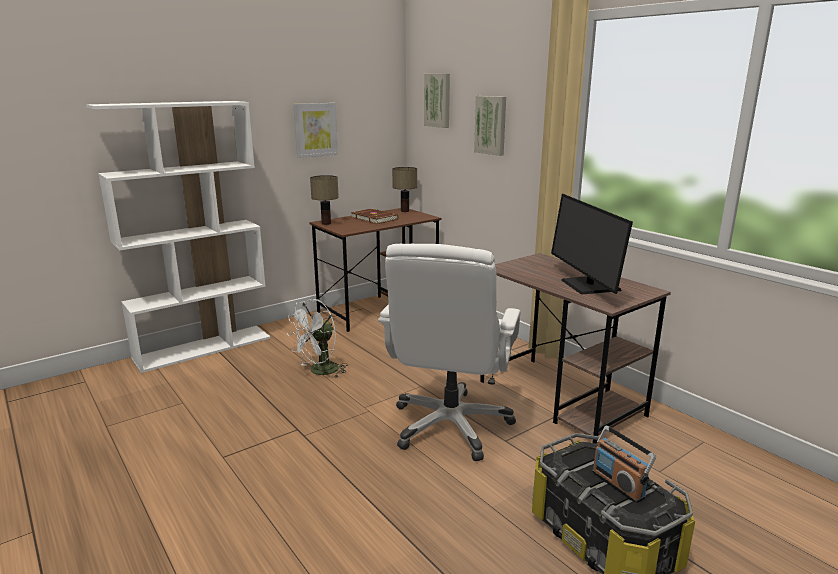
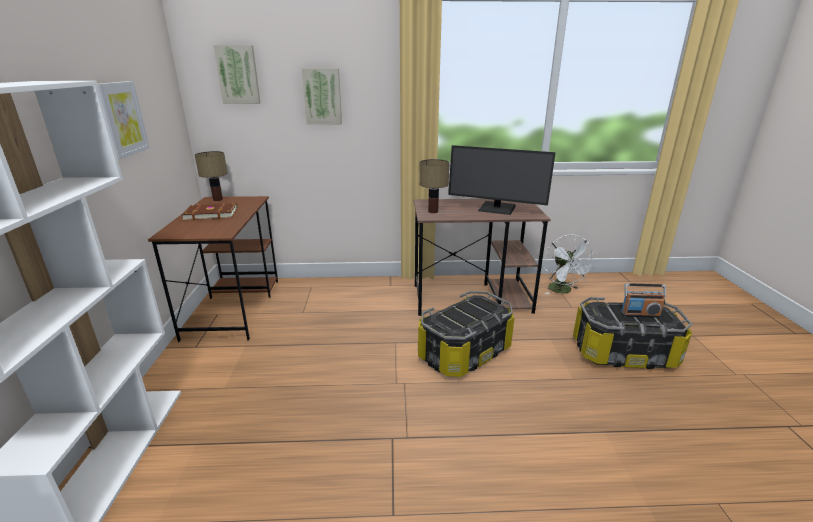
camera: 55 degrees left, 5 degrees up
(319, 372) = (303, 385): white fan -> white fan (563, 291)
(326, 223) = (175, 234): table lamp -> table lamp (432, 211)
(450, 426) = (465, 353): white office chair -> storage box

